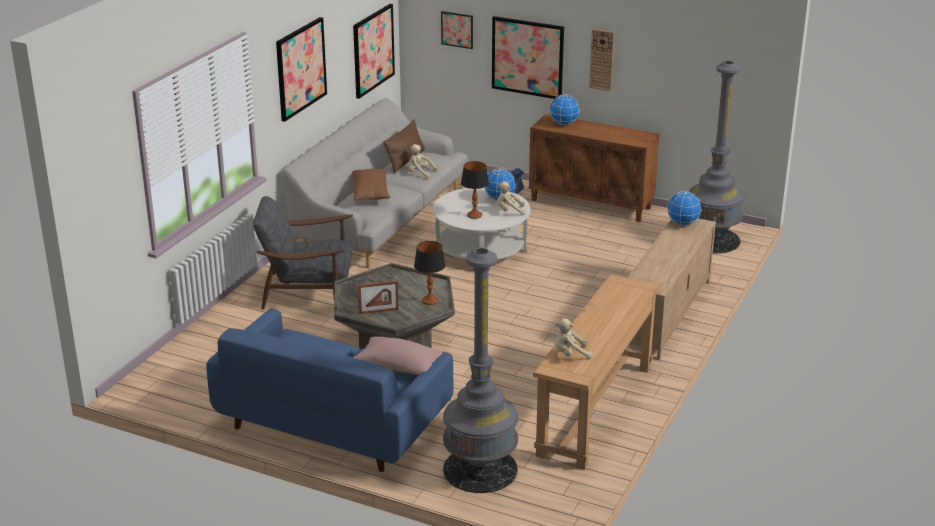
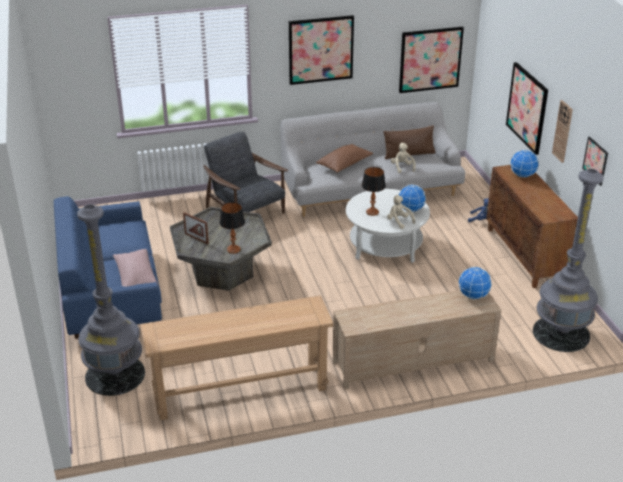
camera: 50 degrees right, 5 degrees up
(457, 29) = (499, 65): picture -> picture (595, 160)
(570, 354) = (180, 328): beige plush toy -> none

